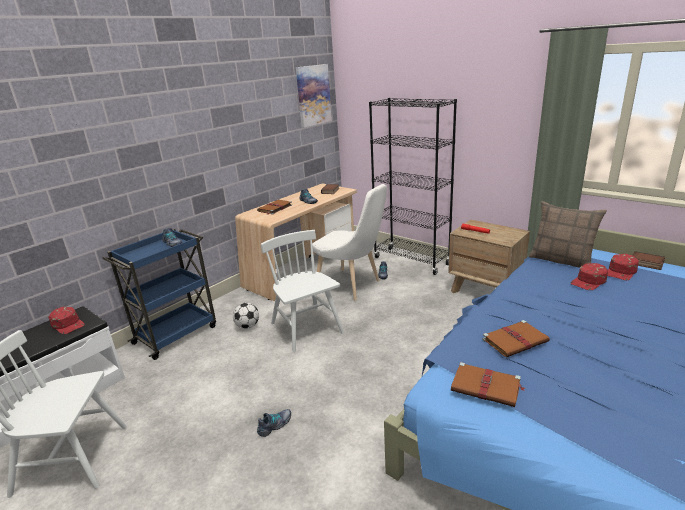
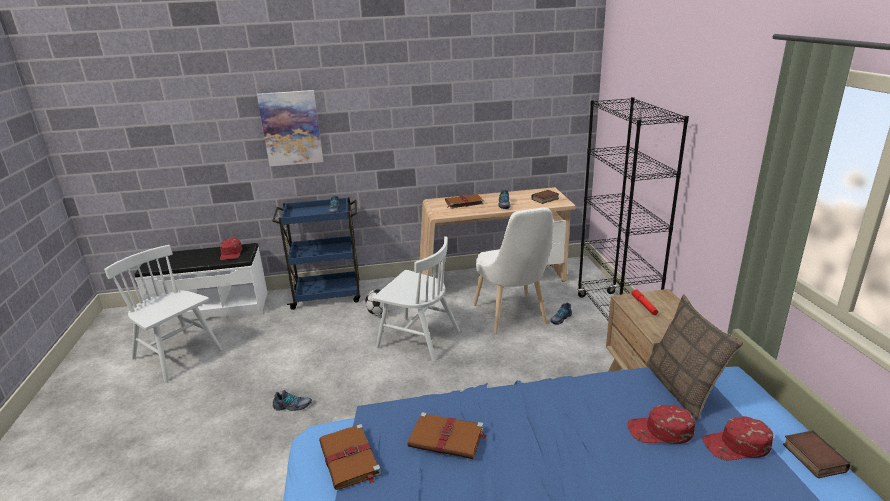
camera: 40 degrees right, 0 degrees up
(306, 328) = (418, 339): white chair -> white chair turned 105 degrees clockwise
(313, 95) = (559, 80): picture -> picture (291, 128)

